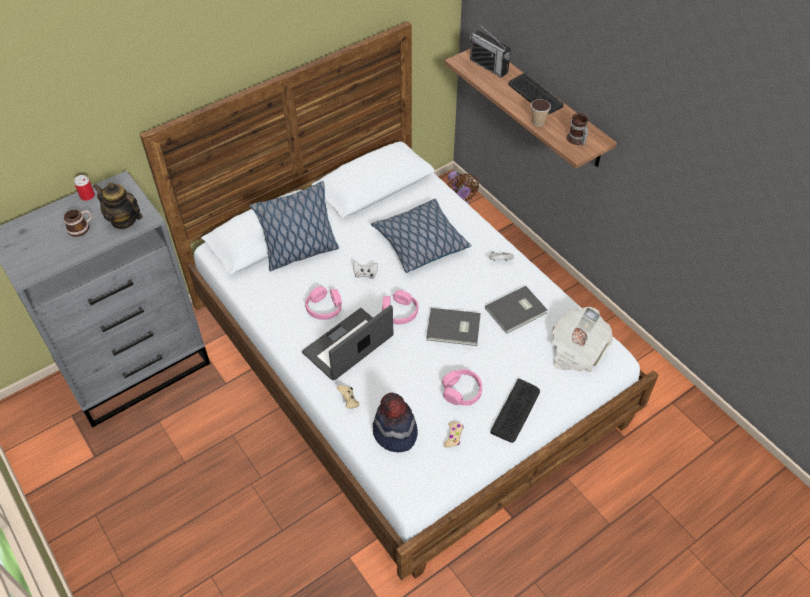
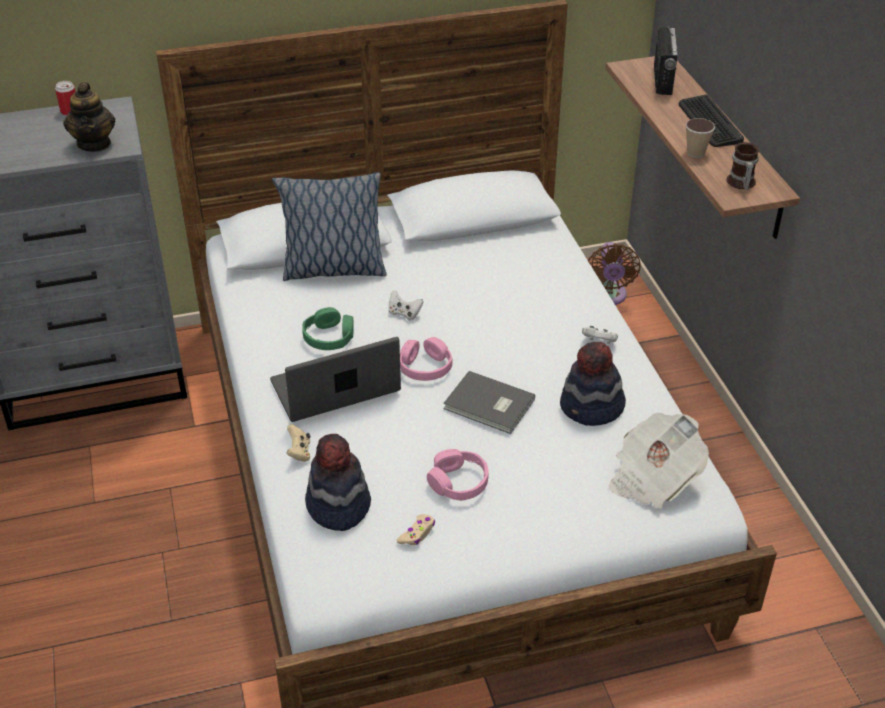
camera: 20 degrees right, 10 degrees down
(81, 228) = (42, 140): mug -> none
(124, 220) = (94, 143): teapot -> teapot turned 150 degrees counterclockwise
(324, 307) = (329, 337): pink headphones -> green headphones
(420, 243) = (498, 295): pillow -> none
(488, 66) = (662, 80): radio -> radio turned 150 degrees counterclockwise
(515, 411) = (523, 528): keyboard -> none
(517, 311) = (591, 408): grey book -> hat

